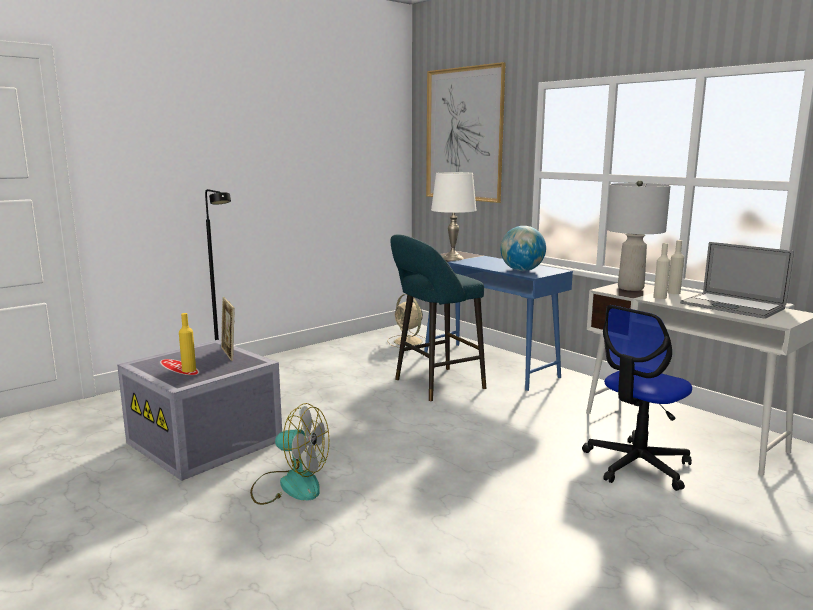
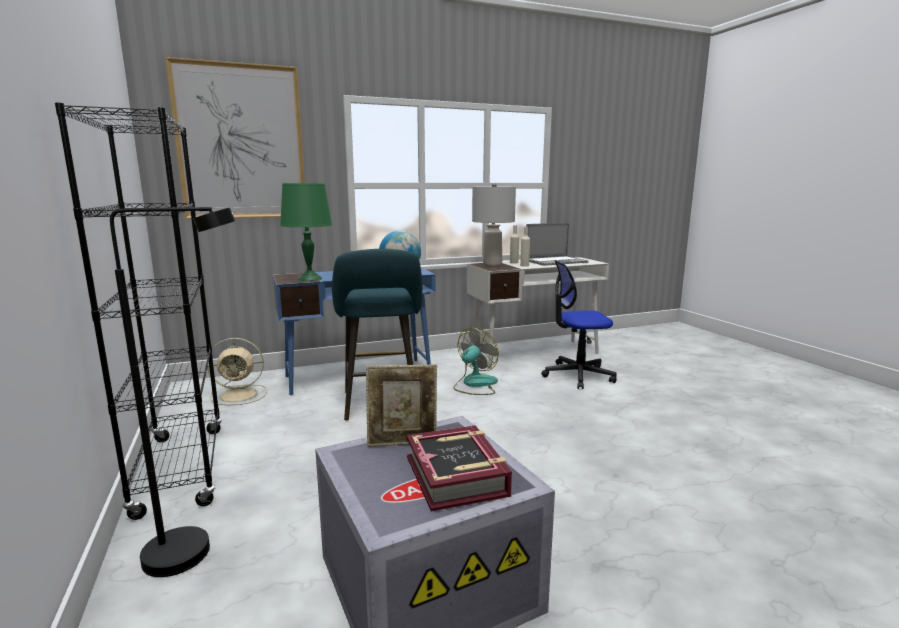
camera: 70 degrees left, 0 degrees up
(189, 370) = (456, 476): yellow bottle -> book
(290, 485) = (579, 519): fan -> fan (475, 384)
(297, 357) = (181, 470): none -> black bookcase
(453, 258) = (310, 278): white table lamp -> green table lamp
(637, 465) = (577, 375): office chair -> office chair turned 105 degrees clockwise

